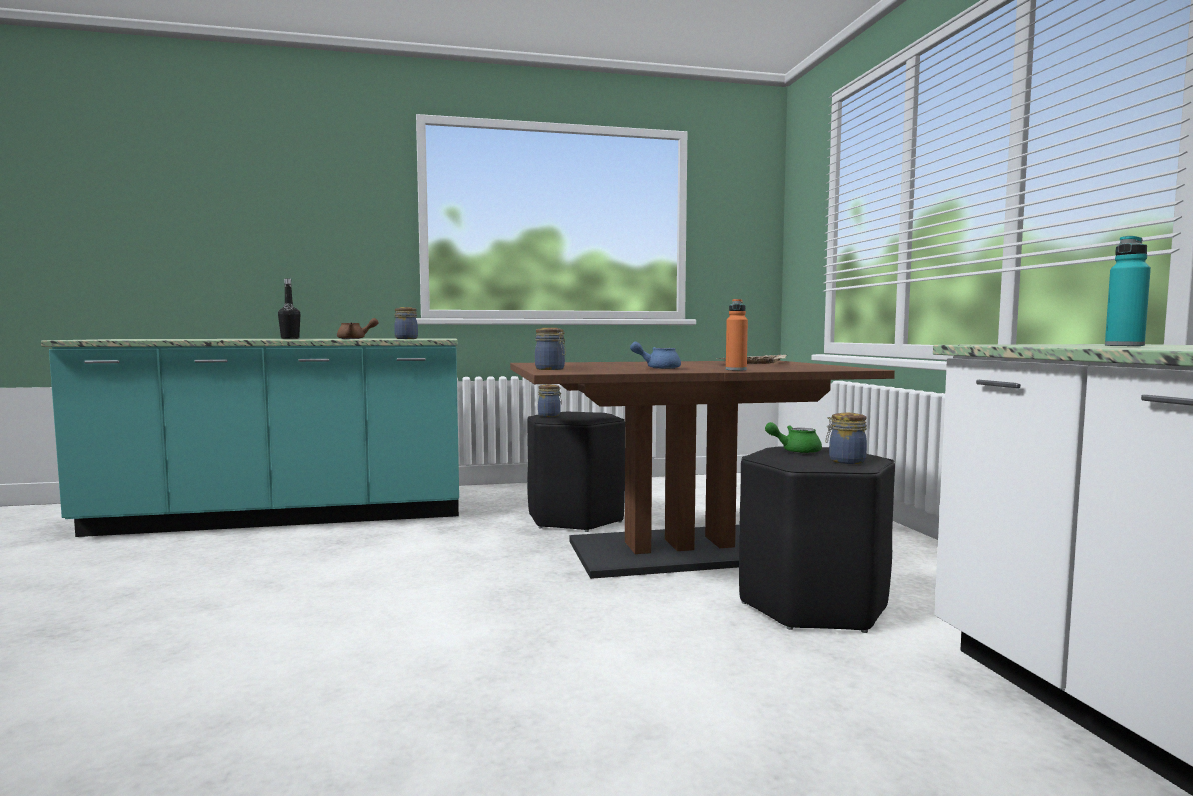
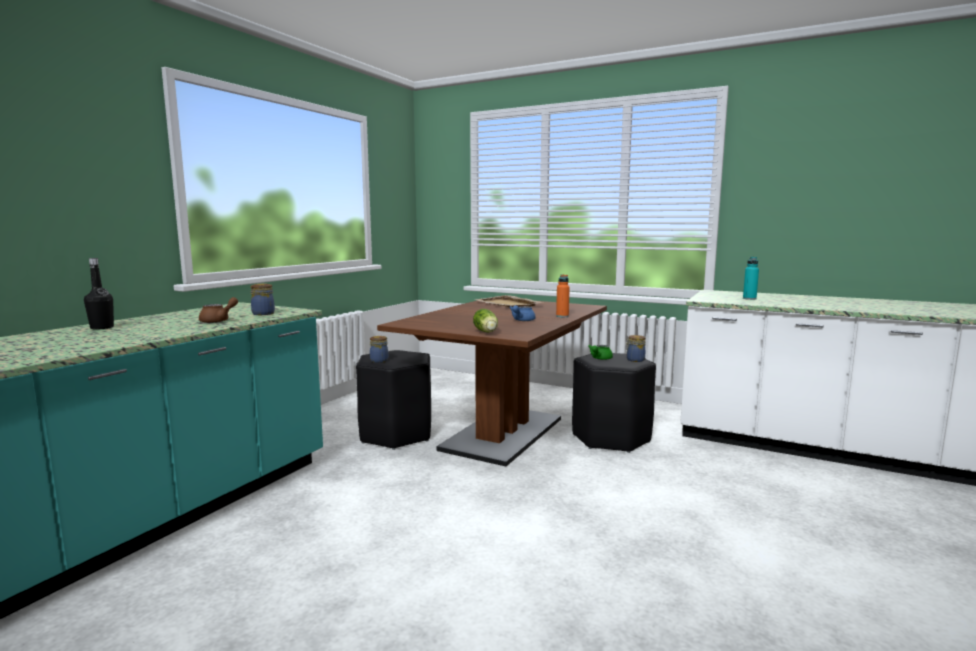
camera: 50 degrees left, 5 degrees up
(551, 369) = (486, 332): jar -> lettuce

